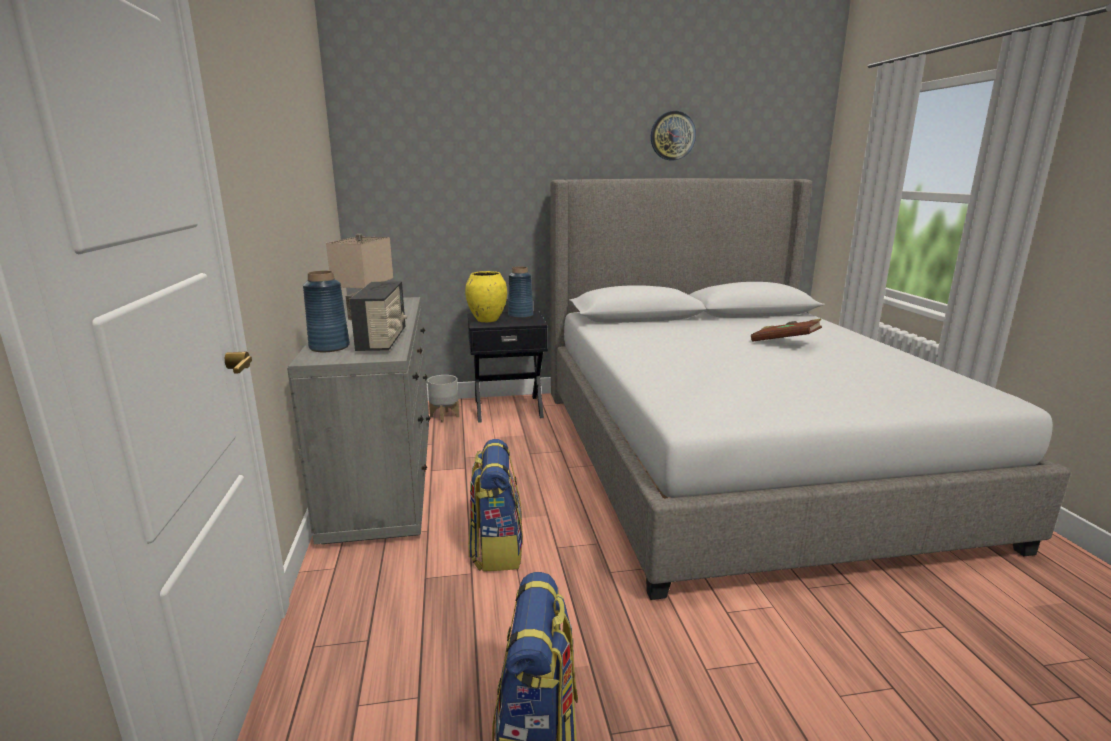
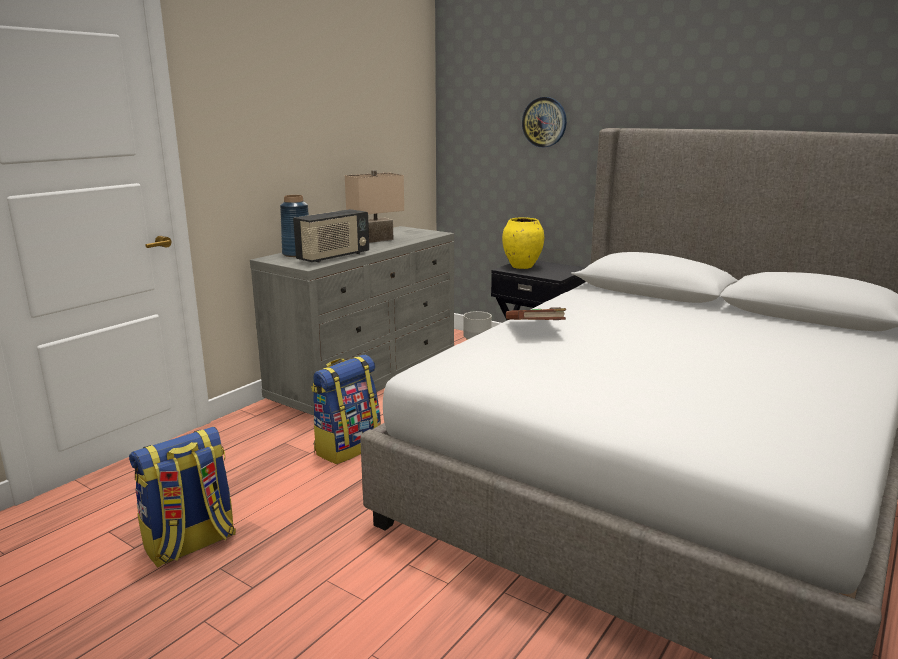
camera: 45 degrees right, 0 degrees up
(521, 316) = (560, 269): blue vase -> none
(672, 136) = (771, 76): wall clock -> wall clock (544, 122)
(784, 343) = (733, 350): brown book -> brown book (535, 329)

